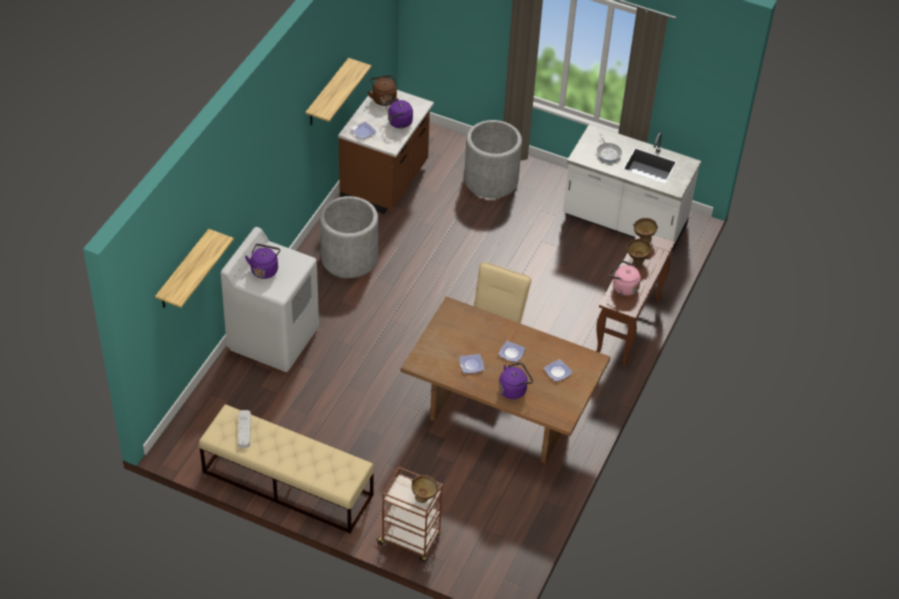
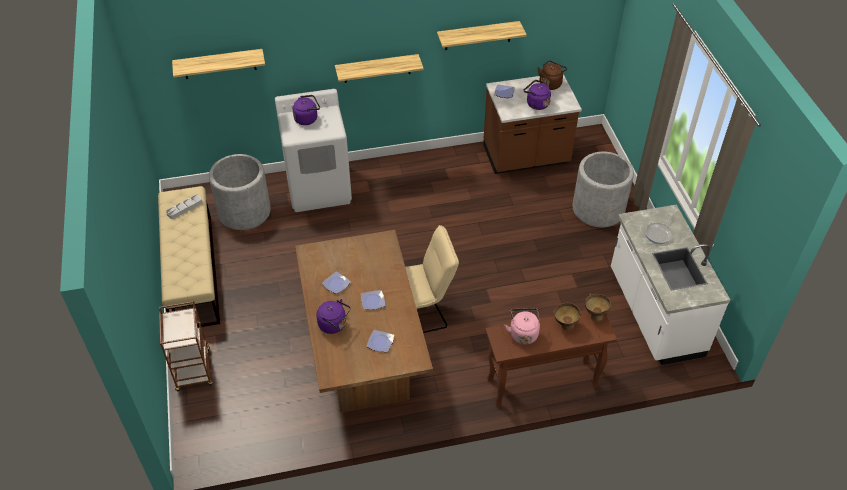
camera: 55 degrees right, 0 degrees up
(274, 182) = (377, 68): none -> shelf
(349, 258) = (433, 181): grey planter -> grey planter (244, 212)
(424, 498) = (181, 337): brown bowl -> none

